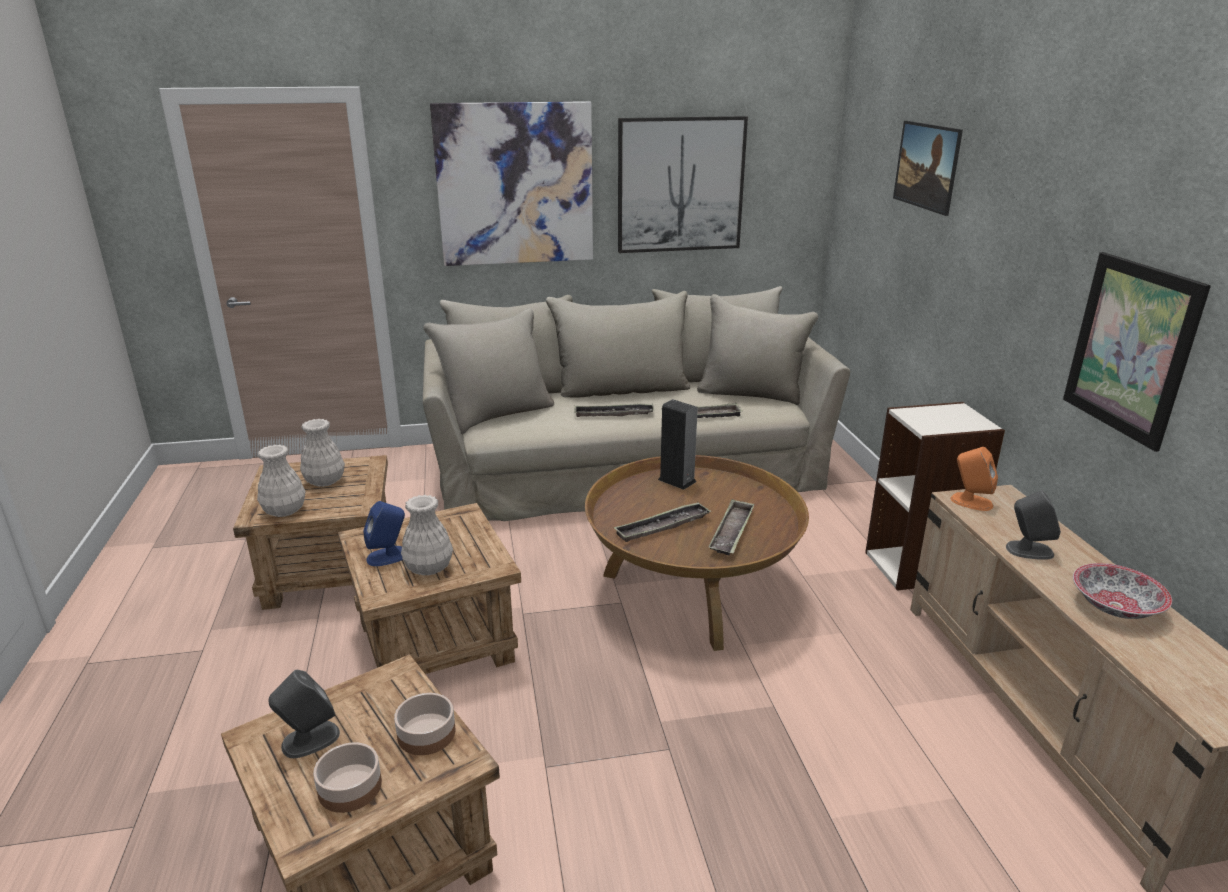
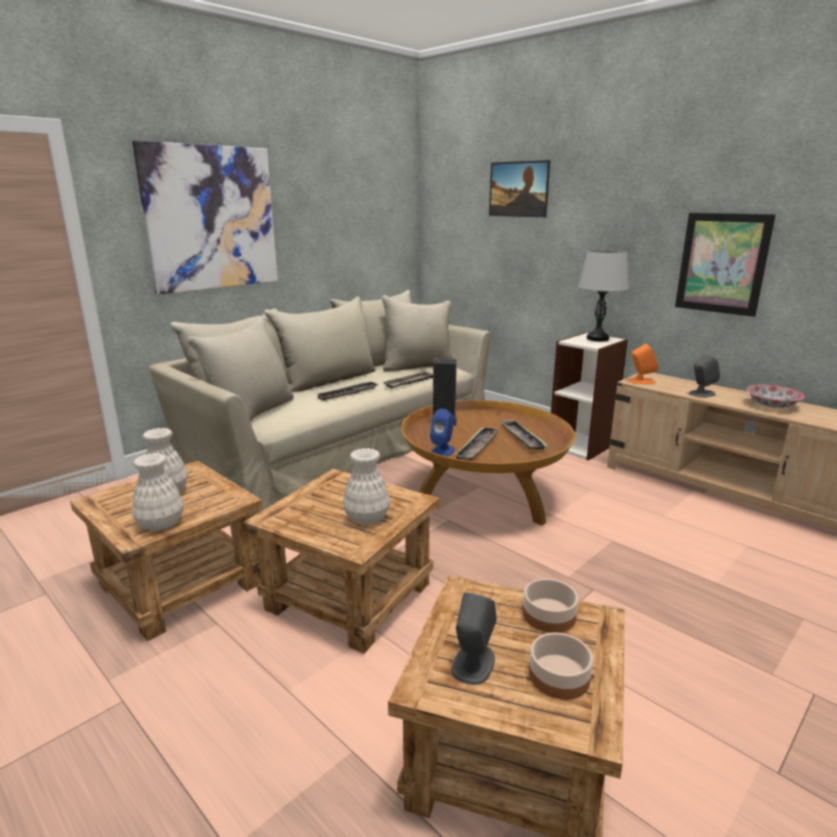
camera: 35 degrees left, 5 degrees down
(388, 556) = (319, 522): blue speaker -> blue speaker (442, 451)
(680, 185) = (330, 219): picture -> none
(957, 418) = (597, 338): none -> grey table lamp

